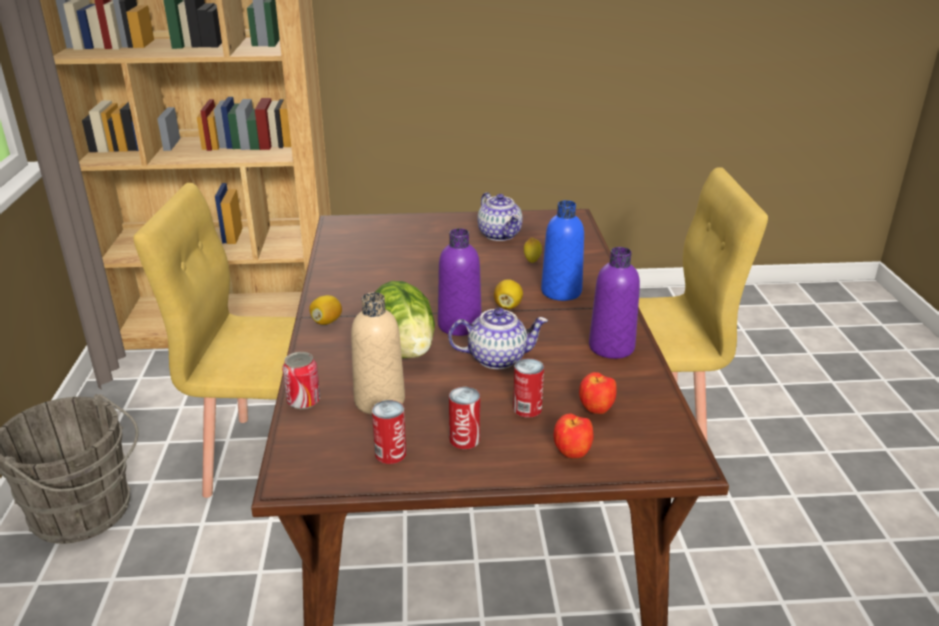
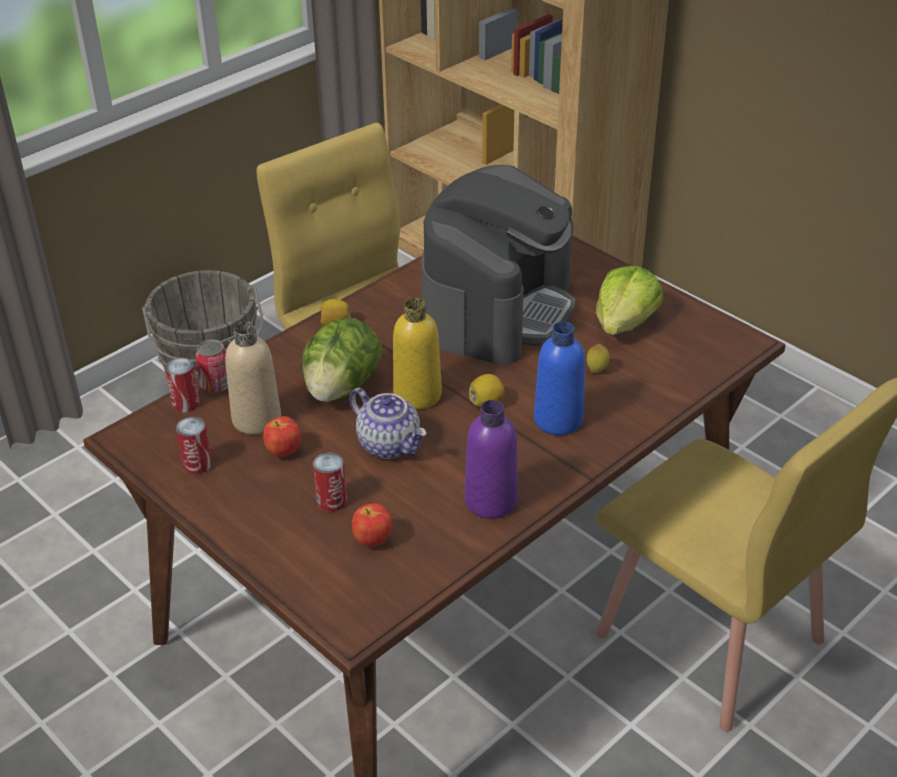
camera: 50 degrees right, 10 degrees up
(417, 262) = (498, 309): none -> coffee machine
(459, 325) = (417, 395): purple bottle -> yellow bottle
(464, 439) = (253, 490): can -> can (186, 403)
(500, 235) = (625, 323): teapot -> lettuce
(572, 454) = (294, 558): apple -> apple (284, 452)

